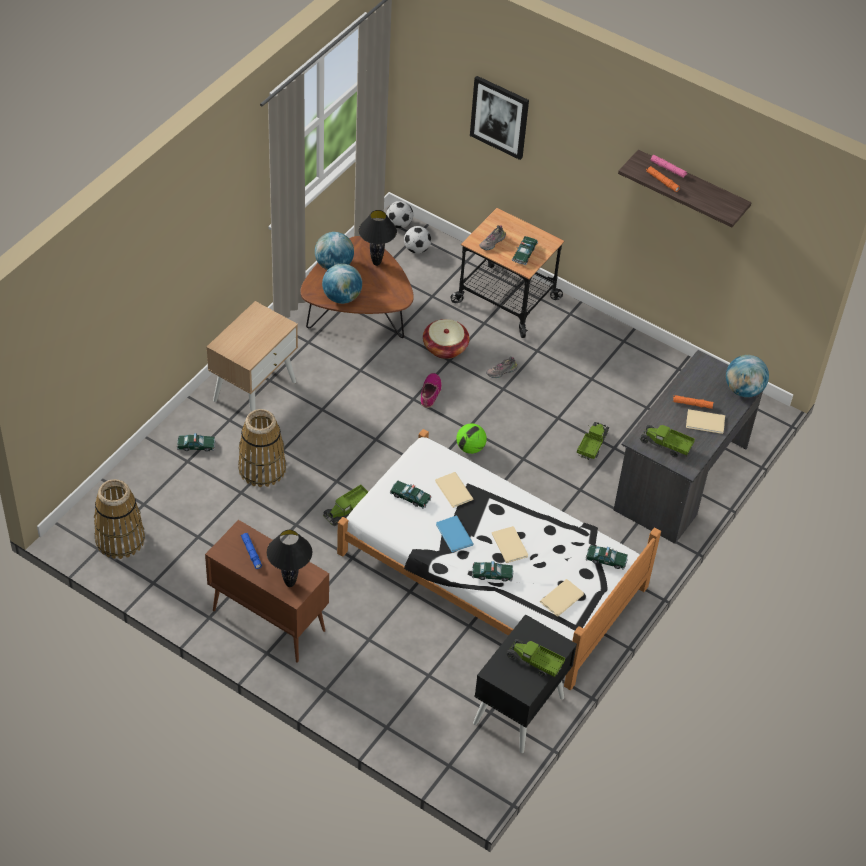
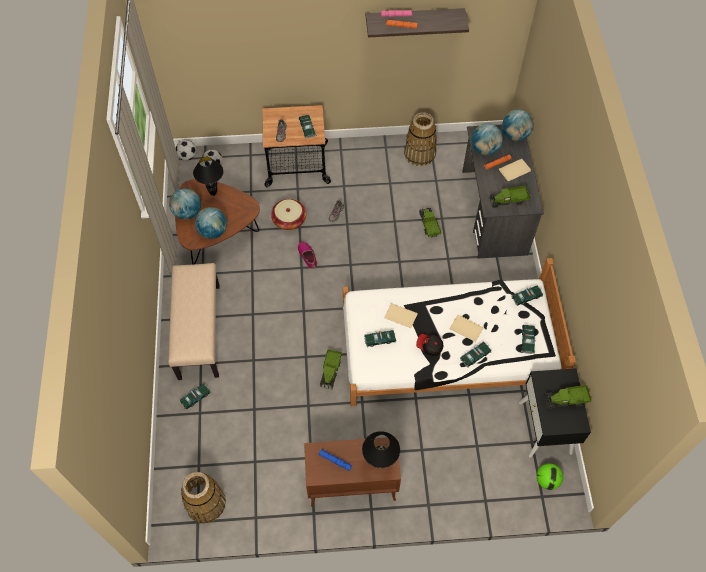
camera: 35 degrees left, 10 degrees up
(255, 390) = (198, 331): beige nightstand -> beige bench
(262, 469) = (252, 382): basket -> basket (420, 154)
(453, 535) = (429, 347): blue book -> cap
(470, 448) = (363, 276): football -> football (547, 480)
(500, 117) = (243, 43): picture -> none
(563, 598) = (527, 340): beige book -> toy car
(693, 382) = (484, 149): none -> globe

